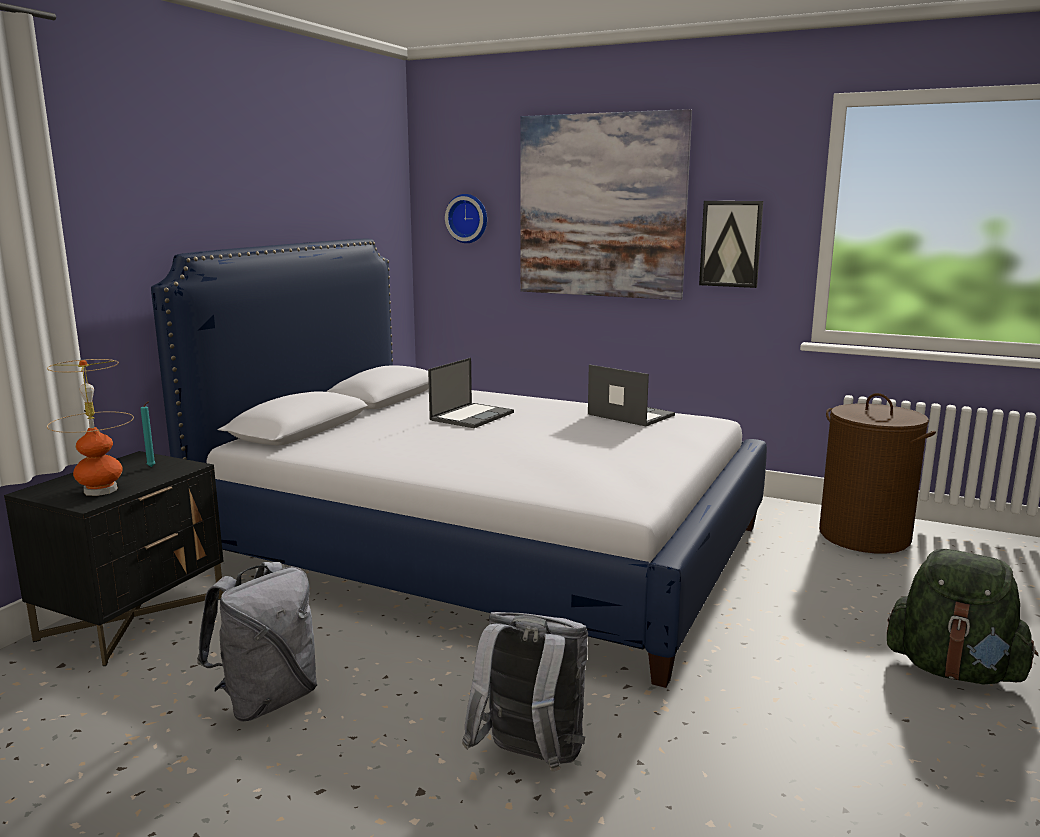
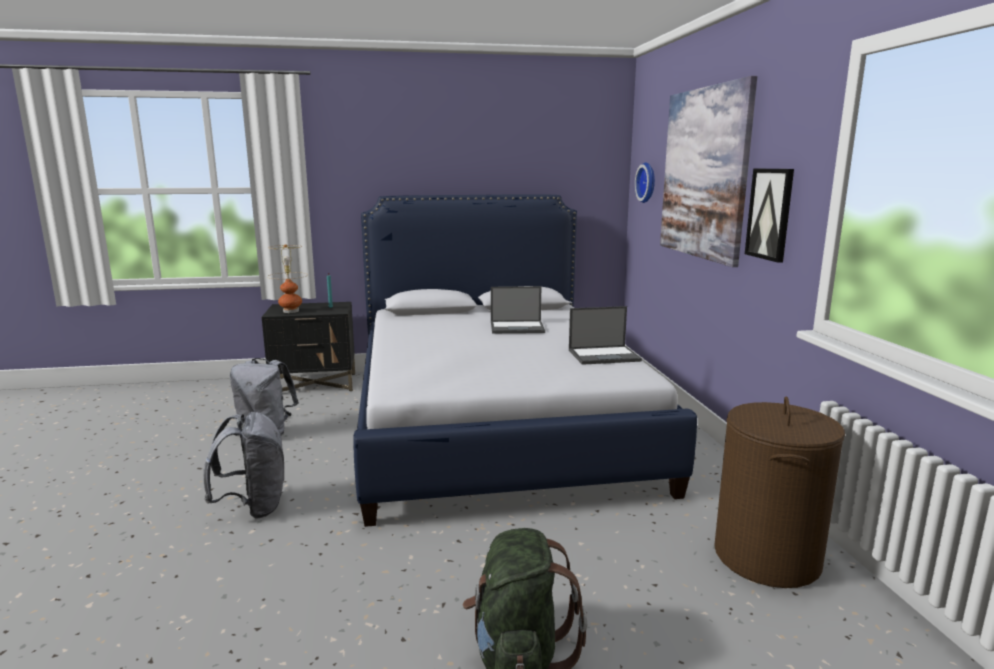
camera: 55 degrees right, 0 degrees up
(629, 415) = (604, 355): laptop -> laptop turned 75 degrees clockwise

